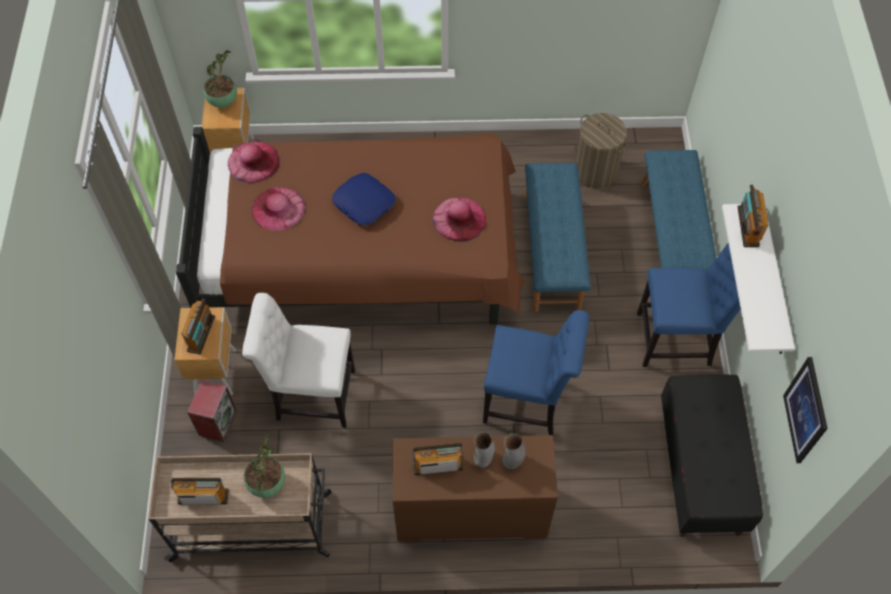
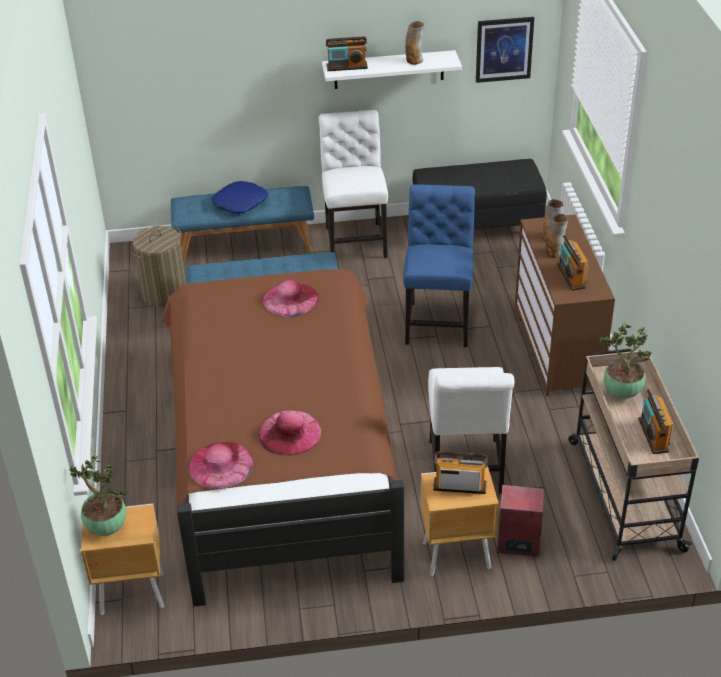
camera: 95 degrees left, 20 degrees down
(364, 202) = (275, 366): blue pillow -> blue pillow (240, 202)
(678, 339) = (355, 240): blue chair -> white chair
(763, 298) = (414, 61): none -> vase

